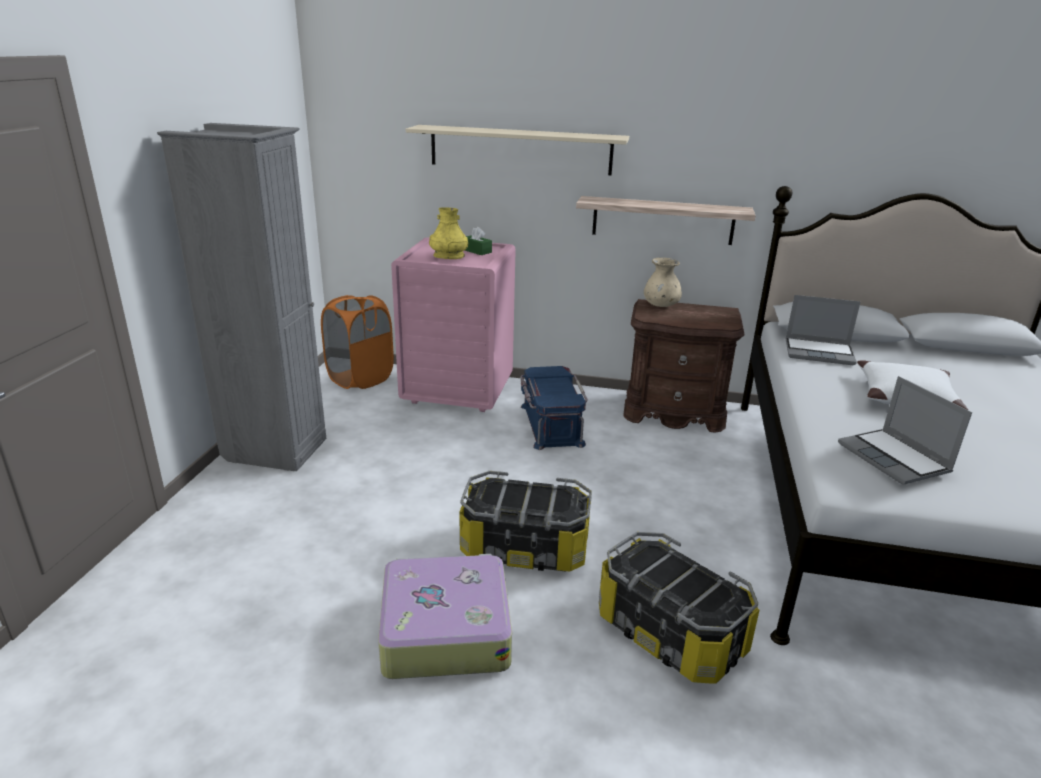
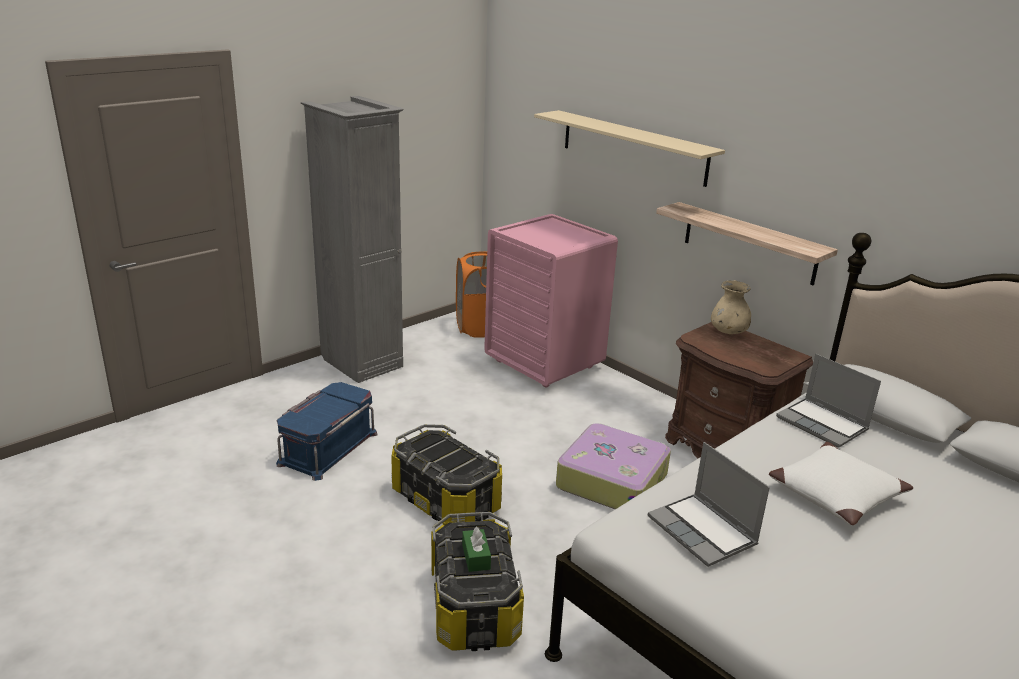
camera: 35 degrees right, 0 degrees up
(444, 629) = (328, 525): suitcase -> suitcase (612, 480)
(449, 256) = (542, 235): yellow vase -> none
(476, 251) = (575, 235): green tissue box -> green tissue box (476, 557)
(550, 425) = (588, 417): blue storage box -> blue storage box (327, 447)
(895, 459) = (703, 531): laptop -> laptop turned 45 degrees counterclockwise

